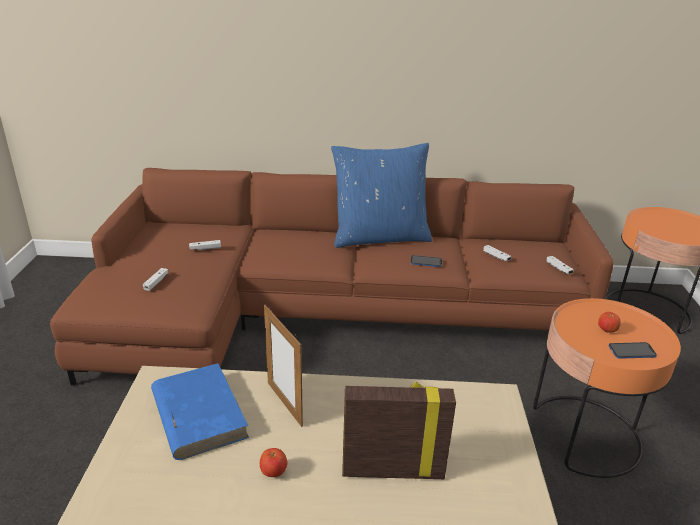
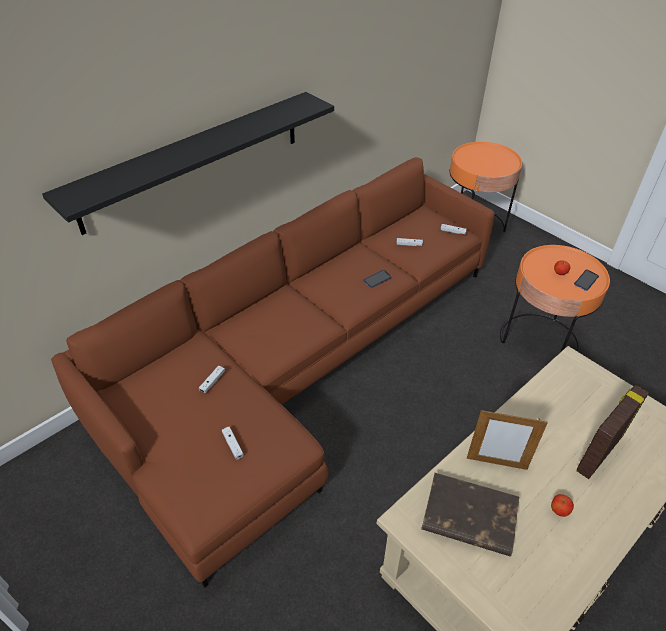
camera: 45 degrees left, 15 degrees up
(198, 414) = (468, 516): blue book -> brown book
(299, 75) = (194, 160): none -> black shelf
(380, 237) = (315, 275): blue pillow -> none

